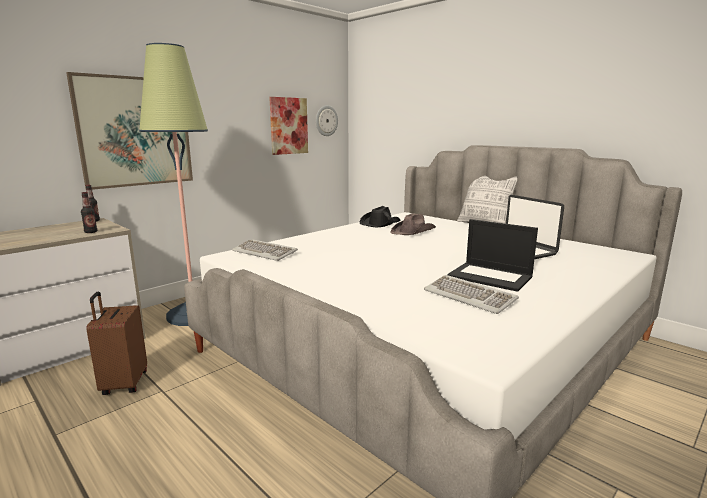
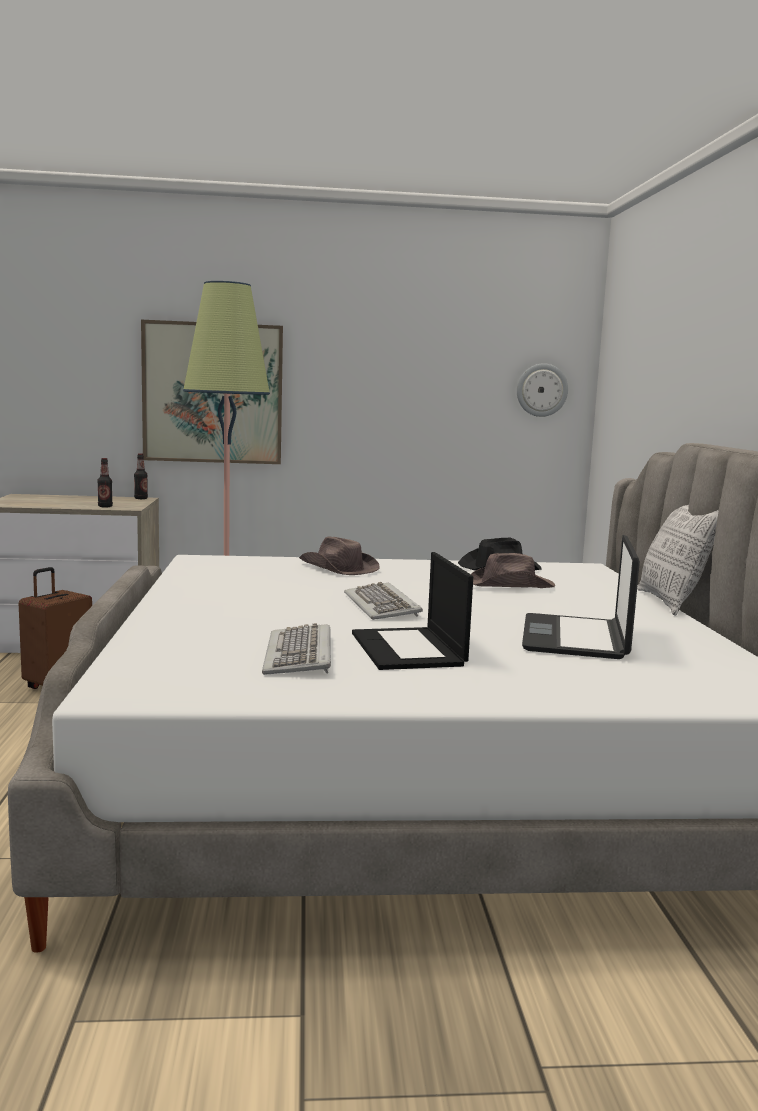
camera: 40 degrees right, 5 degrees down
(265, 252) = (244, 564): keyboard -> keyboard (382, 606)
(288, 126) = (459, 395): picture -> none
(319, 242) = (338, 568): none -> brown hat

